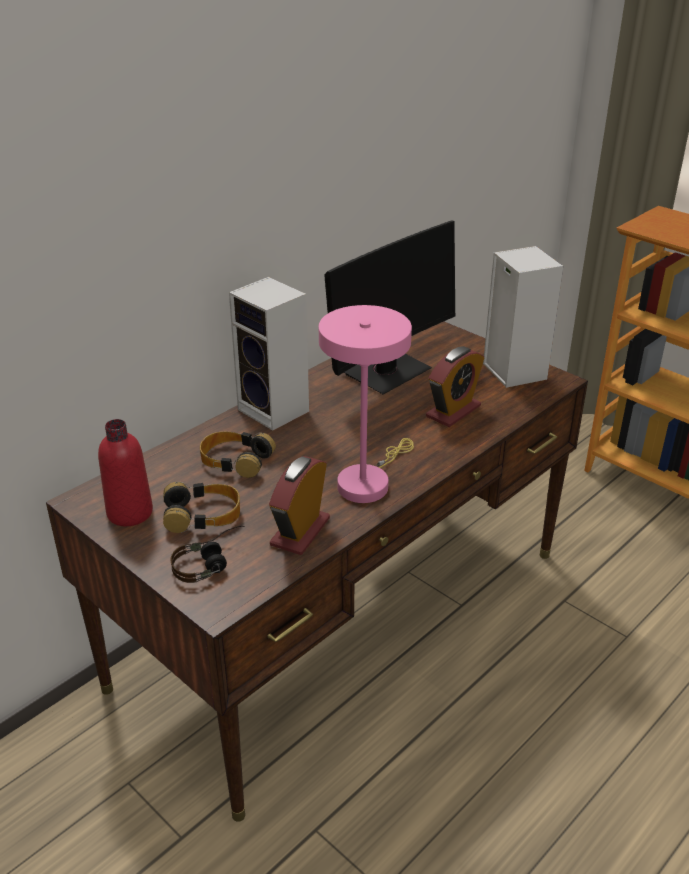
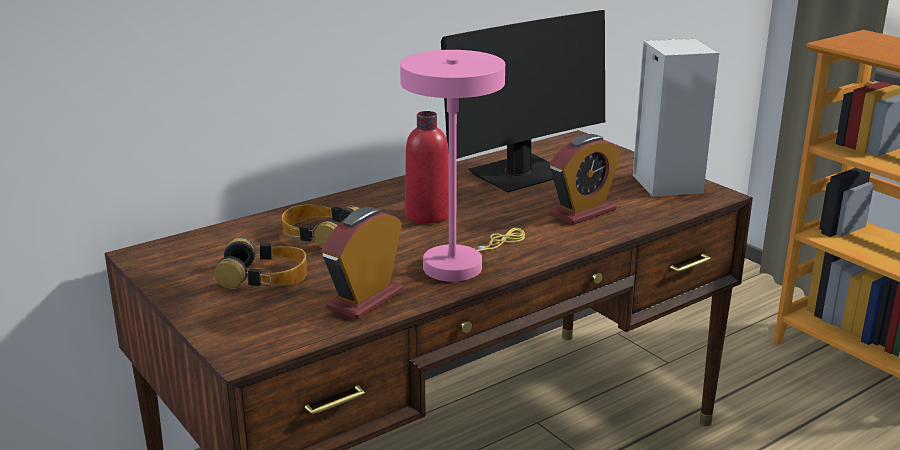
camera: 10 degrees right, 10 degrees down
(130, 512) = (187, 268): red bottle -> red bottle (427, 215)
(211, 563) = (255, 317): headphones -> none
(276, 411) = (383, 198): speaker -> none

